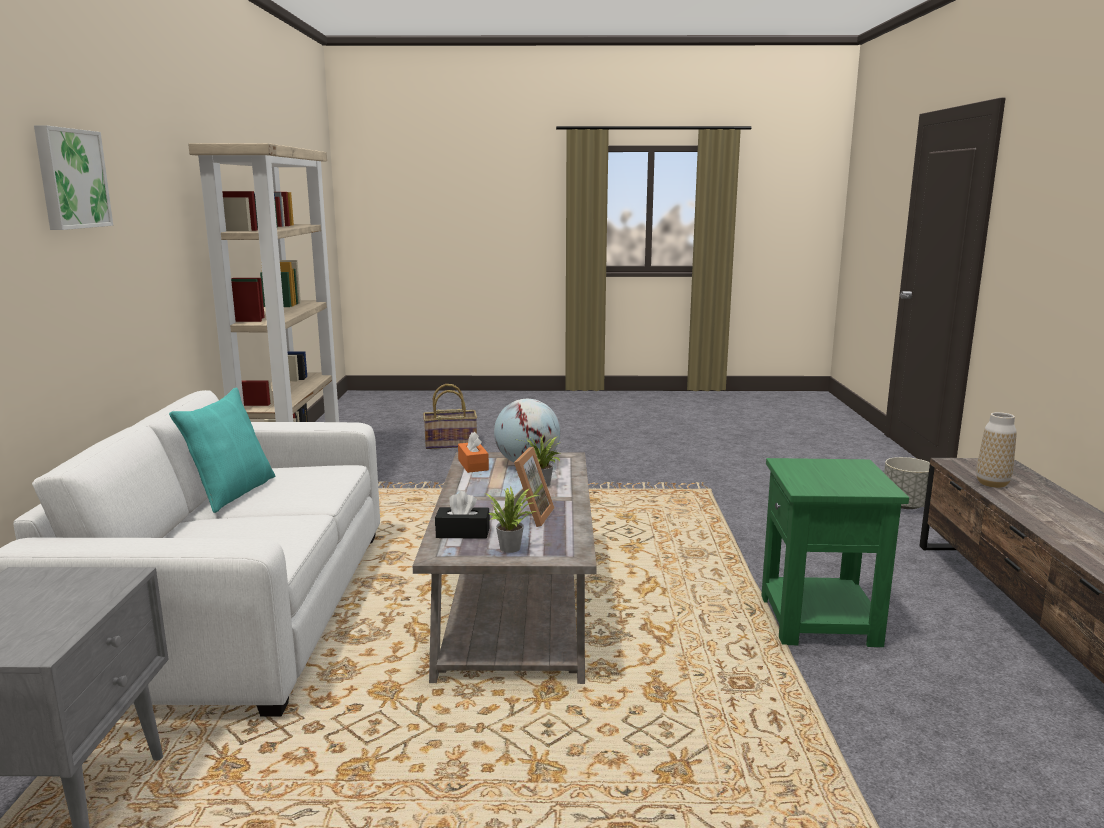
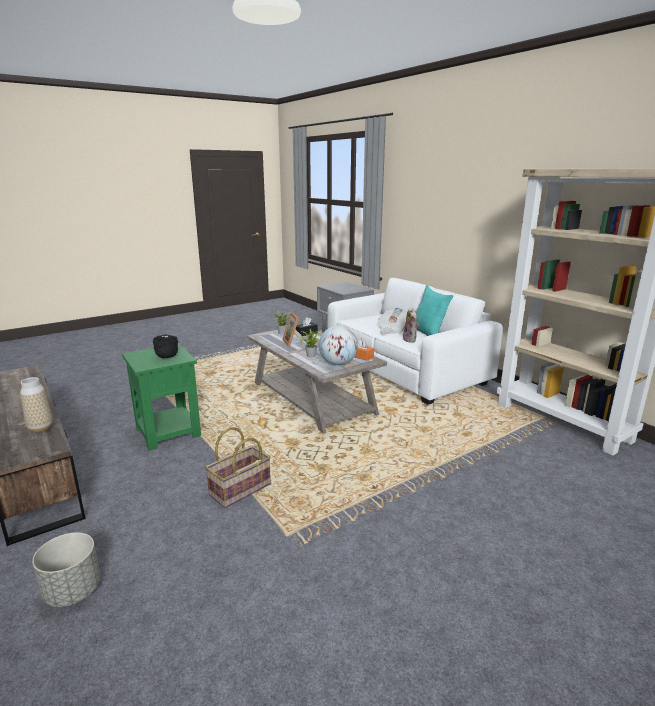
camera: 145 degrees right, 5 degrees up
(70, 179) = (459, 189): picture -> none
(273, 510) = (392, 330): none -> newspaper
(312, 483) = (410, 340): none -> plush toy
(451, 443) = (600, 512): basket -> basket (240, 490)
(817, 470) = (166, 357): none -> black bowl

